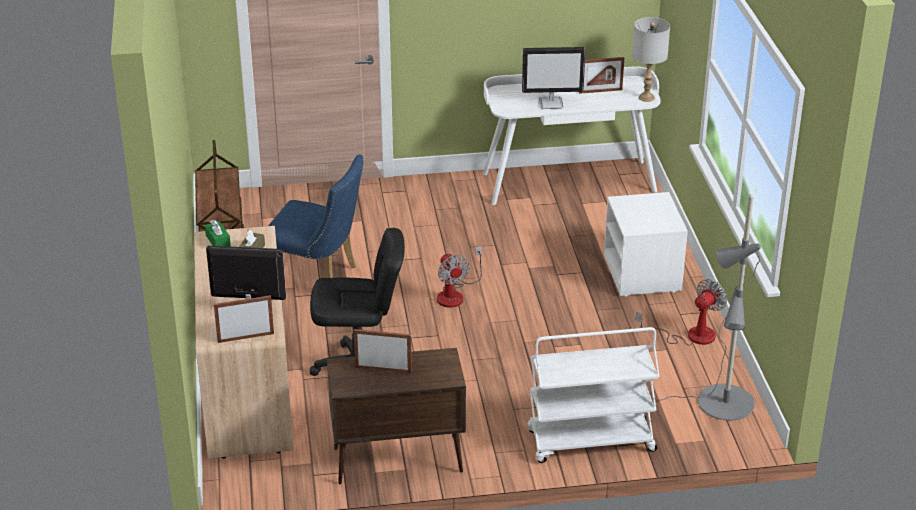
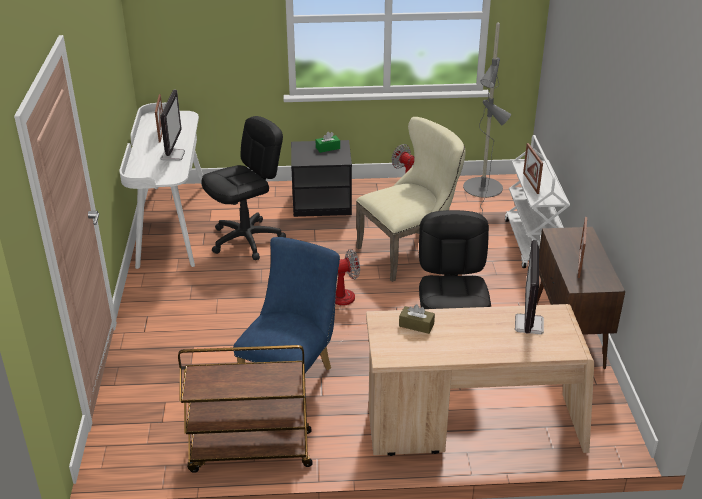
camera: 85 degrees left, 0 degrees up
(218, 241) = (393, 349): green tissue box -> green tissue box (328, 148)
(245, 337) = (568, 327): picture frame -> picture frame (530, 183)
(548, 230) = (247, 240): none -> black office chair
(549, 342) = (409, 251): none -> beige chair
(643, 274) = (322, 203): white nightstand -> black nightstand
(646, 98) = (183, 115): grey table lamp -> none

